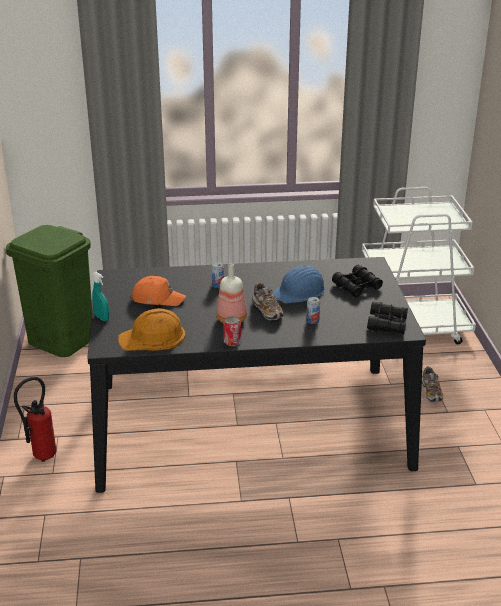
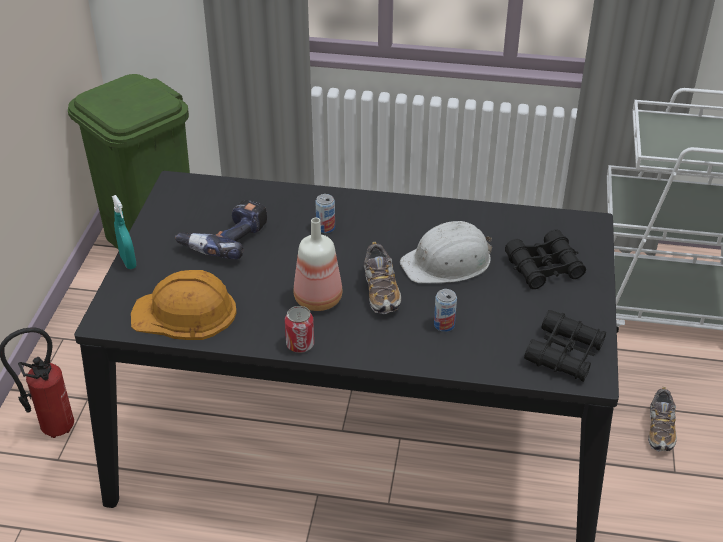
camera: 15 degrees right, 10 degrees up
(158, 298) = (225, 239): orange cap -> power drill
(300, 292) = (448, 262): blue hard hat -> white hard hat

